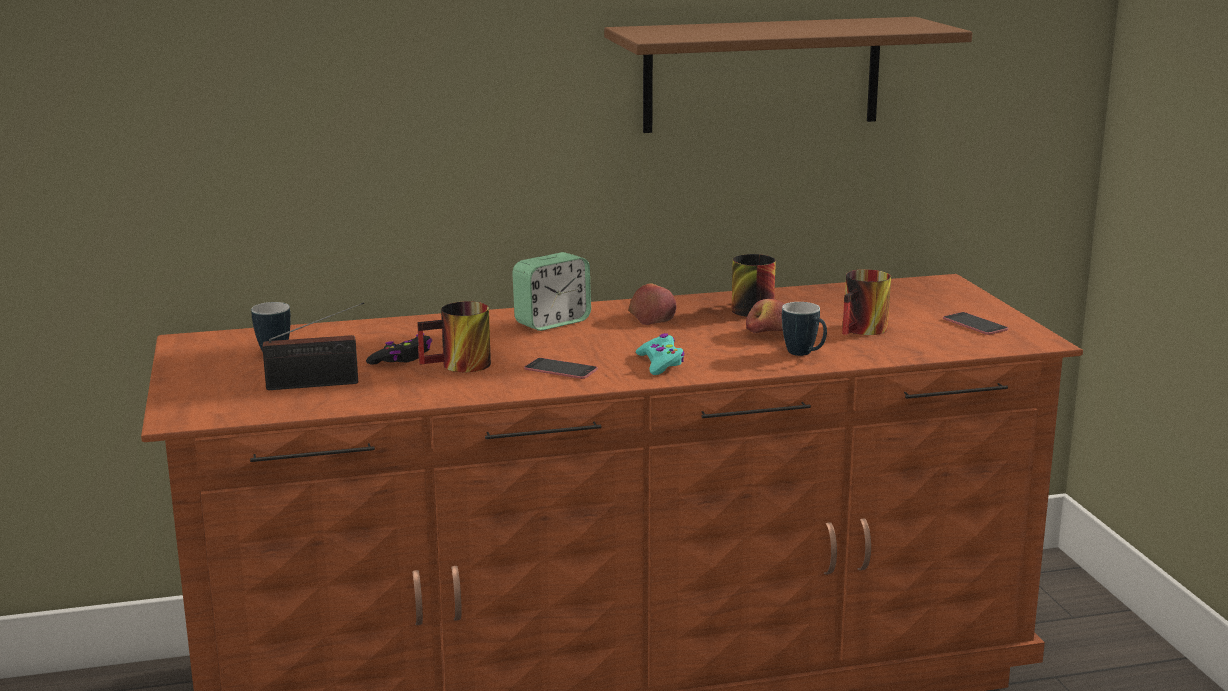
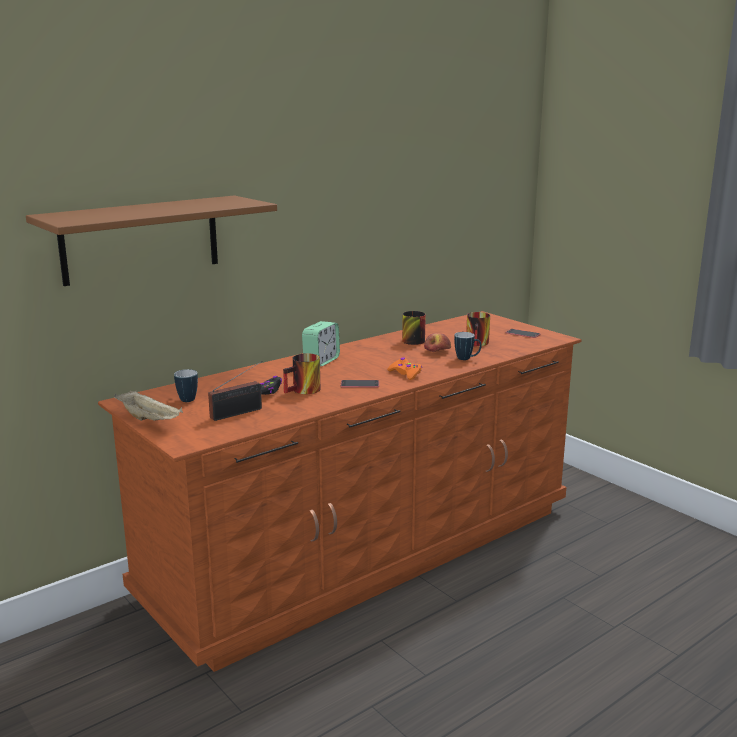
camera: 25 degrees left, 0 degrees up
(184, 373) = (150, 420): none -> beige tray
(652, 317) = (369, 351): apple -> none
(660, 363) = (405, 373): turquoise game controller -> orange game controller
(762, 74) = (398, 214): brown shelf -> brown shelf (141, 239)

